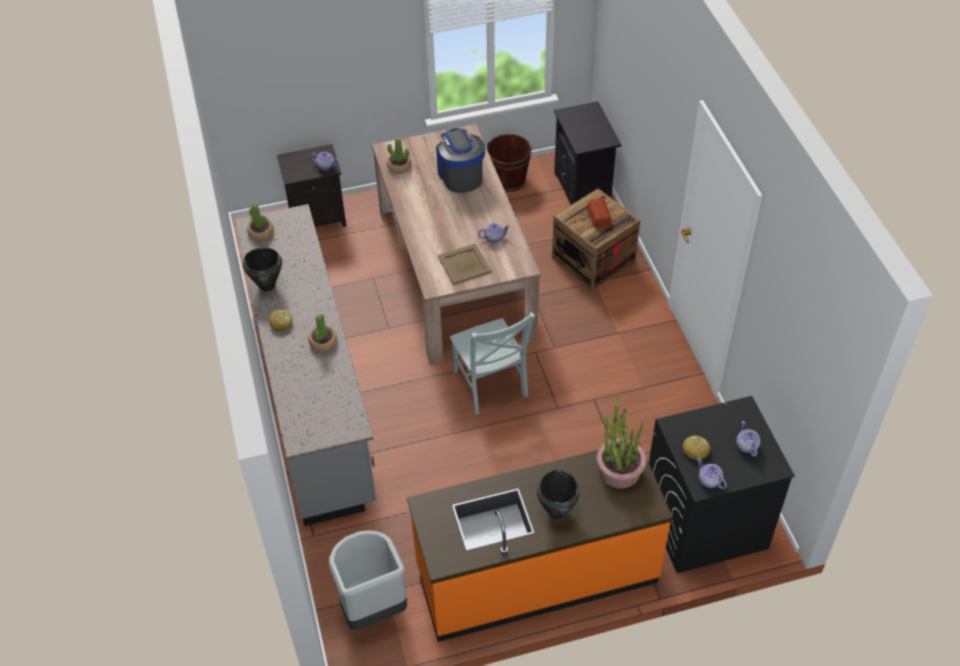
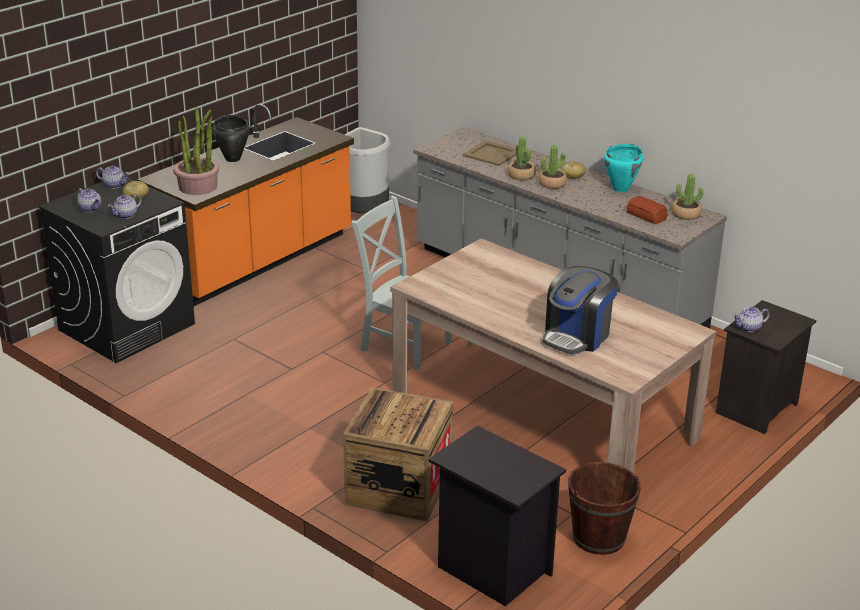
camera: 145 degrees right, 20 degrees down
(267, 285) = (621, 189): black cooking pot -> turquoise cooking pot
(399, 166) = (654, 321): potted plant -> potted plant (552, 184)
(460, 175) = (577, 336): coffee machine -> coffee machine turned 90 degrees clockwise
(464, 264) = (475, 270): beige tray -> beige tray (492, 154)
(494, 238) = (470, 297): teapot -> teapot (126, 215)
(599, 216) = (397, 419): bread -> bread (646, 216)

